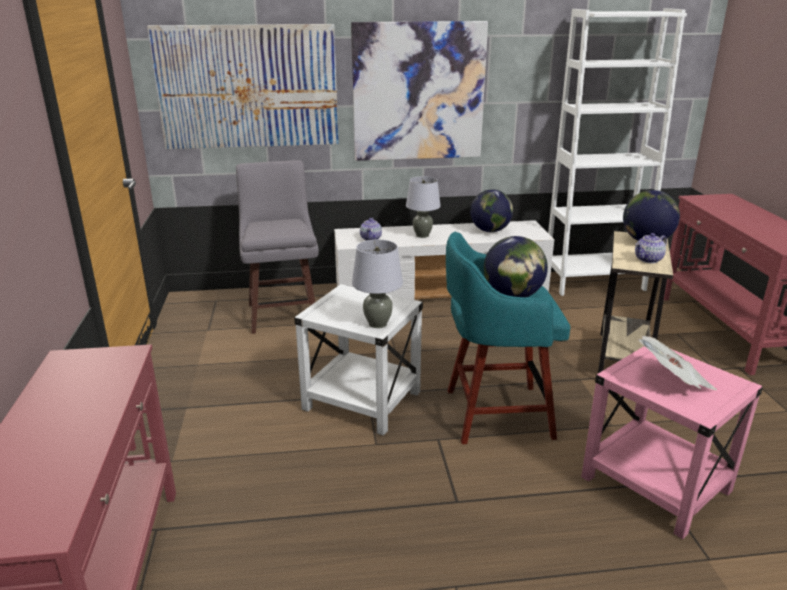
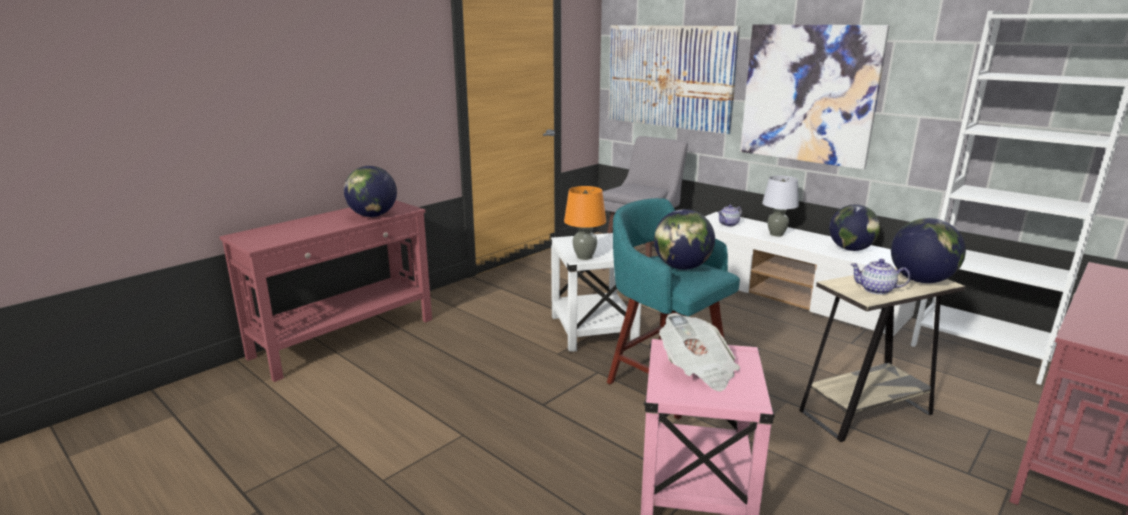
camera: 50 degrees right, 5 degrees down
(104, 387) = (373, 216): none -> globe
(377, 324) = (584, 257): grey table lamp -> orange table lamp

